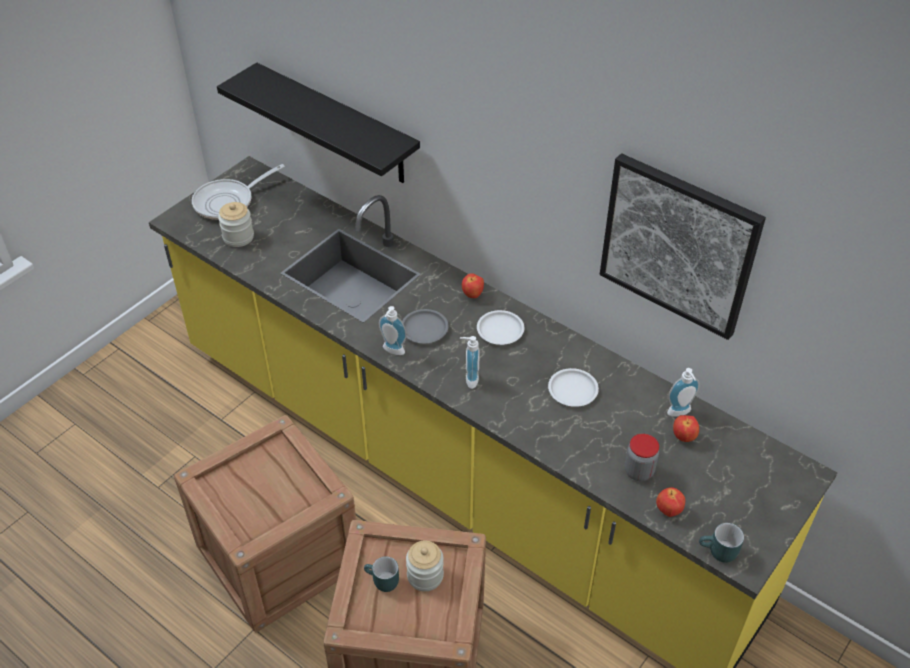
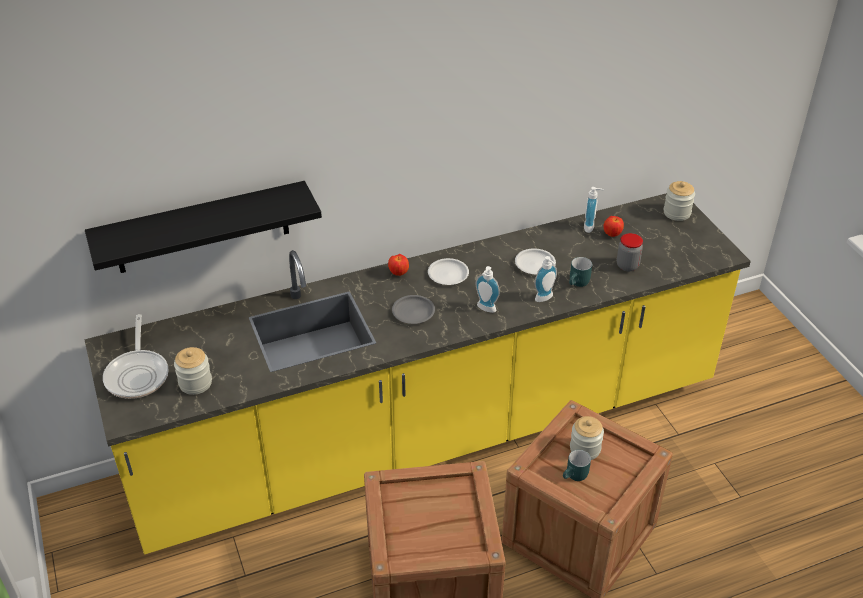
camera: 60 degrees left, 5 degrees down
(392, 351) = (423, 338): soap dispenser -> soap dispenser (545, 299)
(668, 511) = (667, 267): apple -> none
(678, 245) = (550, 109): picture -> none
(718, 553) = (712, 262): turquoise mug -> turquoise mug (579, 283)
(784, 484) = (677, 213): none -> jar

